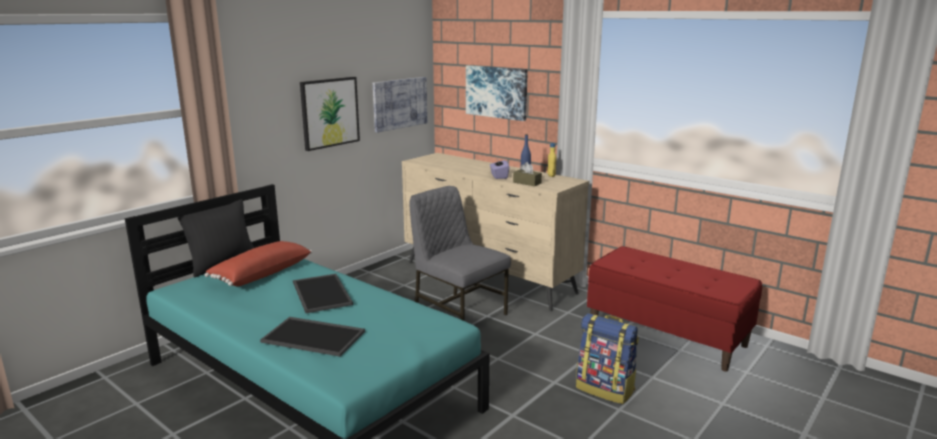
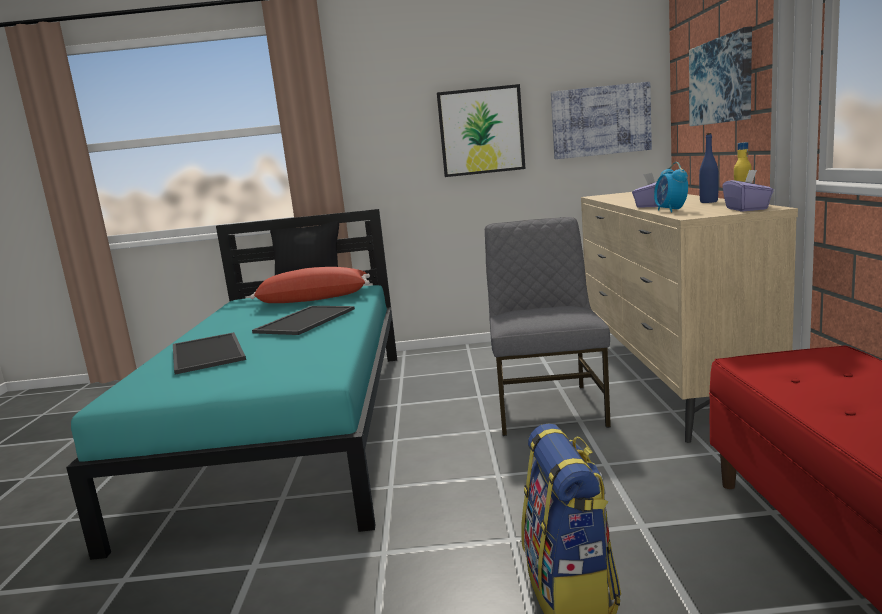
camera: 50 degrees right, 5 degrees down
(527, 183) = (670, 210): brown tissue box -> alarm clock
(567, 181) = (747, 209): none -> purple tissue box

